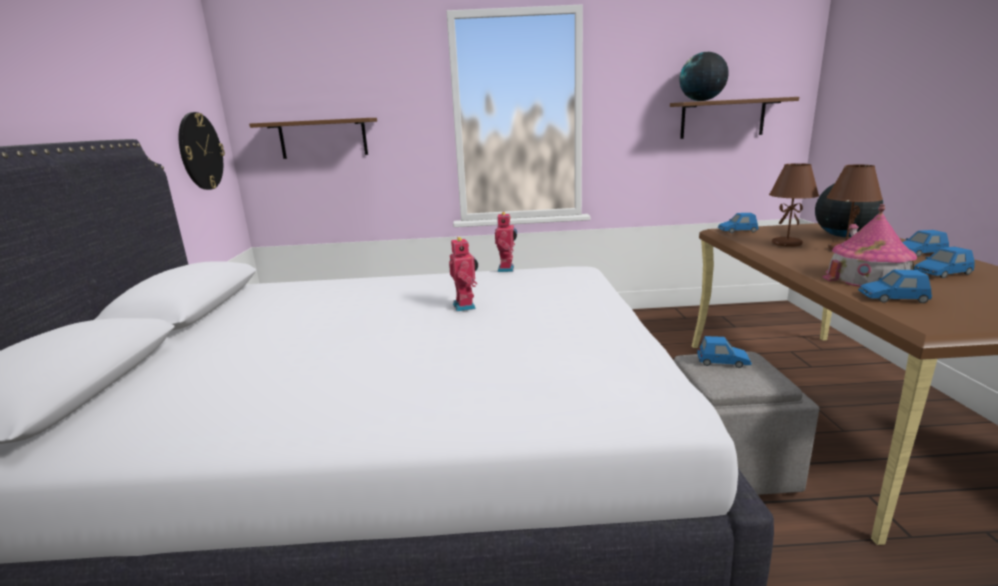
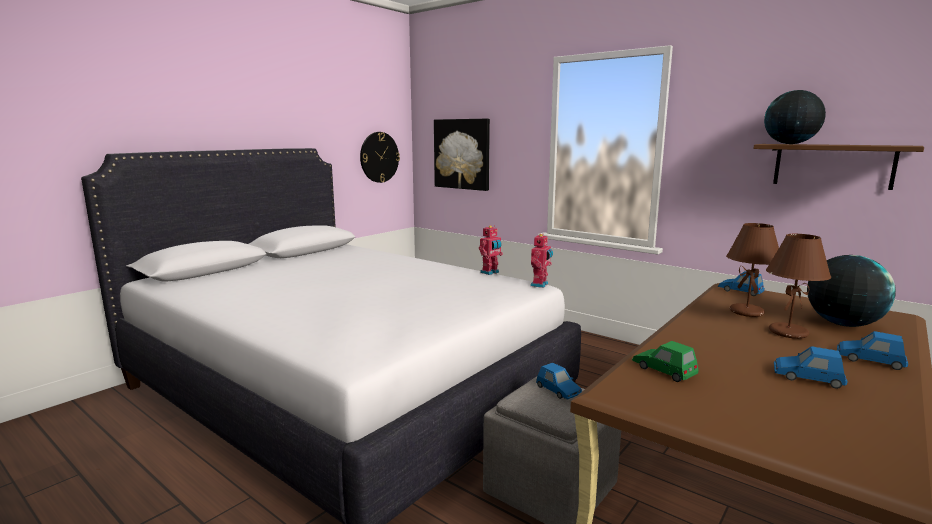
camera: 40 degrees right, 5 degrees down
(323, 138) = (462, 154): brown shelf -> picture
(466, 306) = (408, 285): toy robot -> toy robot (540, 285)
(868, 277) = (709, 354): toy house -> none
(893, 298) = (664, 370): blue toy car -> green toy car

